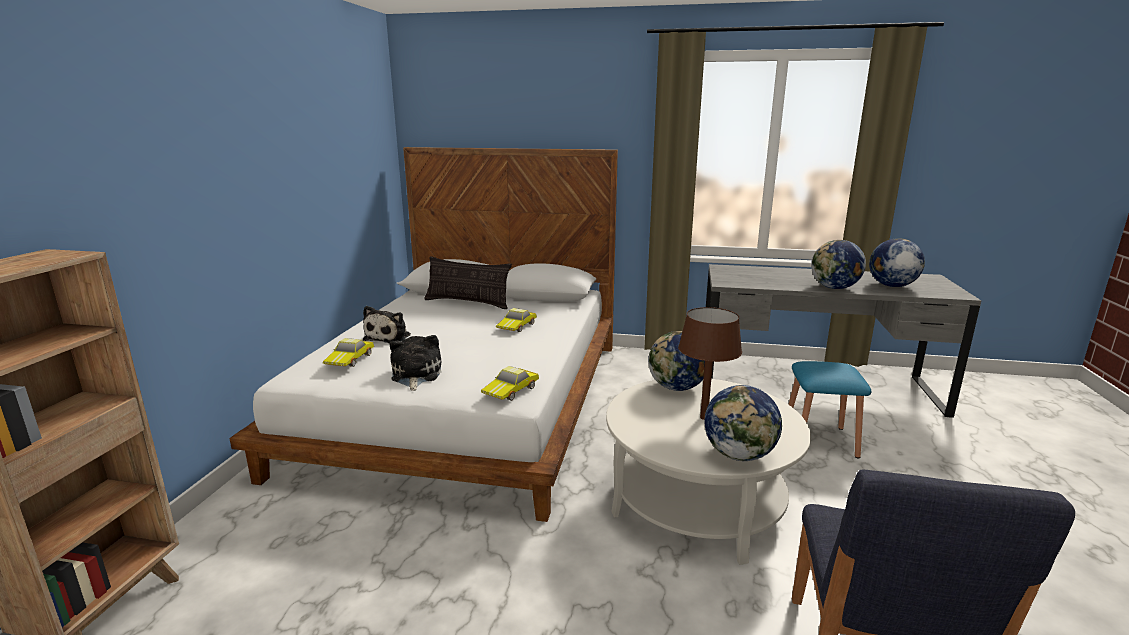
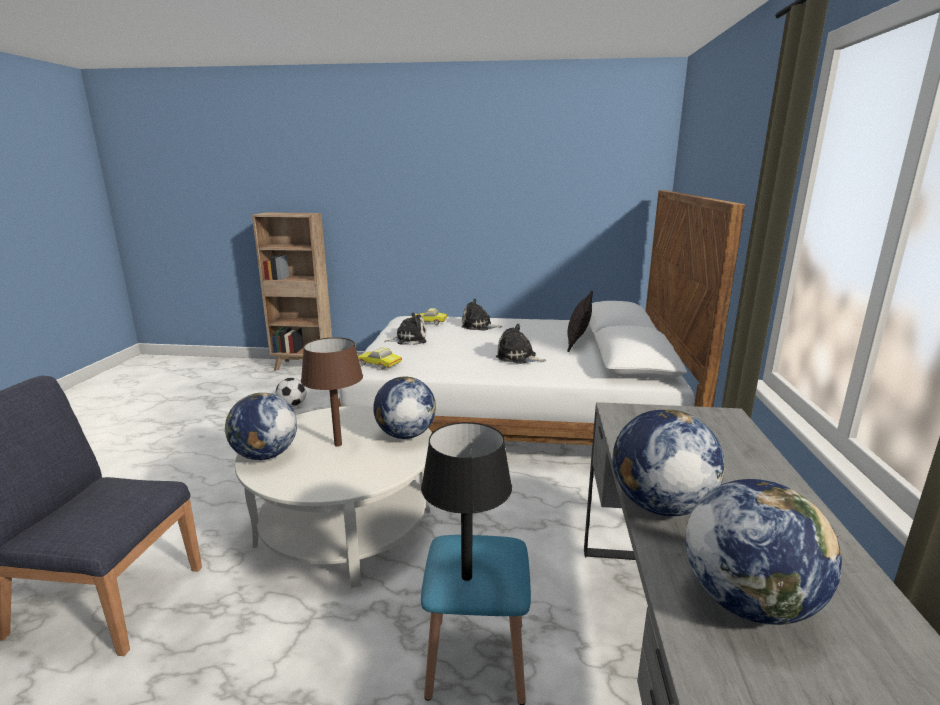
camera: 85 degrees right, 0 degrees up
(344, 594) = (292, 405): none -> football
(517, 326) = (518, 357): toy car -> plush toy
(850, 371) = (466, 576): none -> black table lamp

